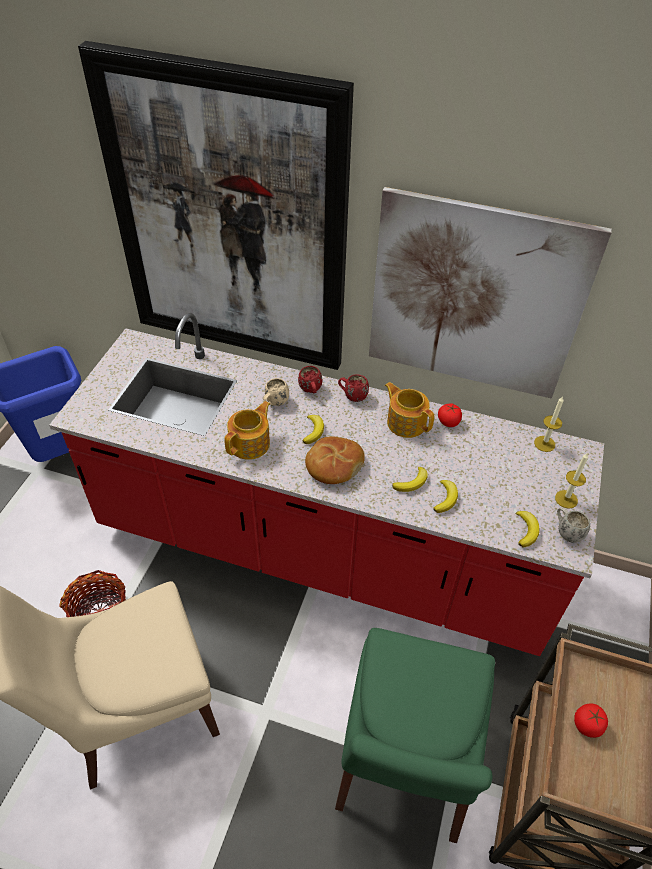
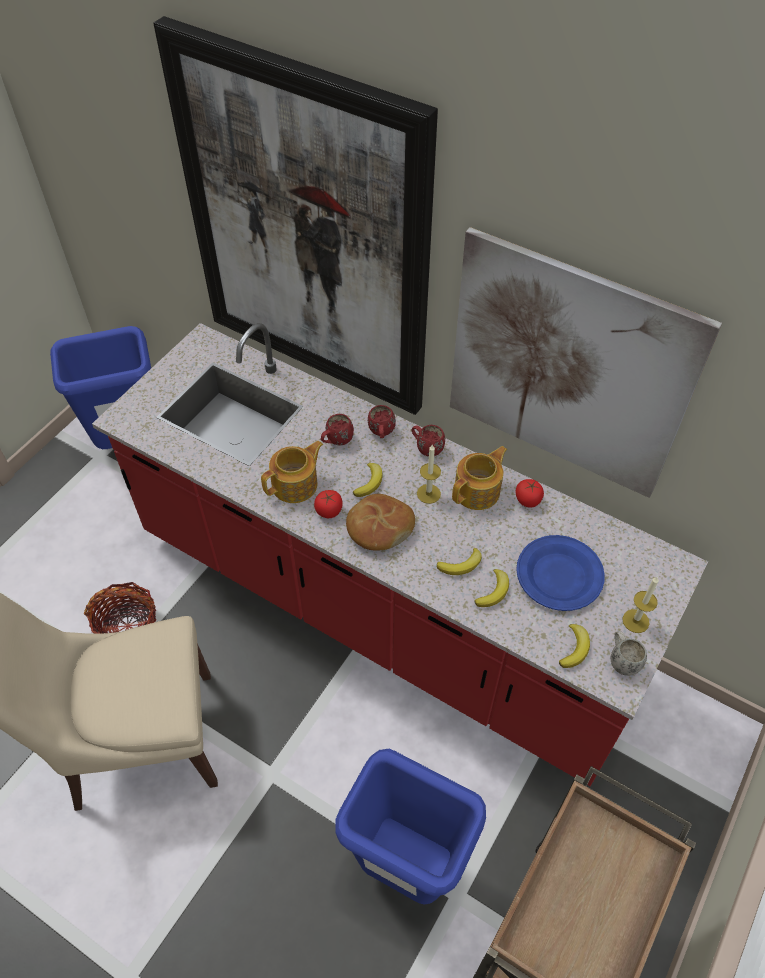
camera: 15 degrees right, 5 degrees up
(275, 403) = (336, 441): beige mug -> red mug
(405, 763) = (405, 866): green chair -> blue trash can
(406, 422) = (478, 491): teapot -> teapot turned 75 degrees clockwise
(494, 476) = (559, 576): none -> blue plate
(544, 443) = (634, 548): candle -> candle (428, 493)
(587, 725) = (573, 884): tomato -> tomato (329, 511)

